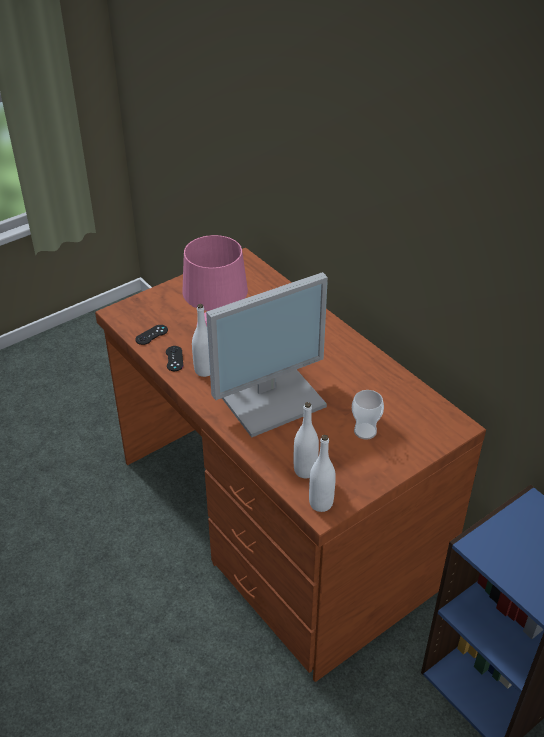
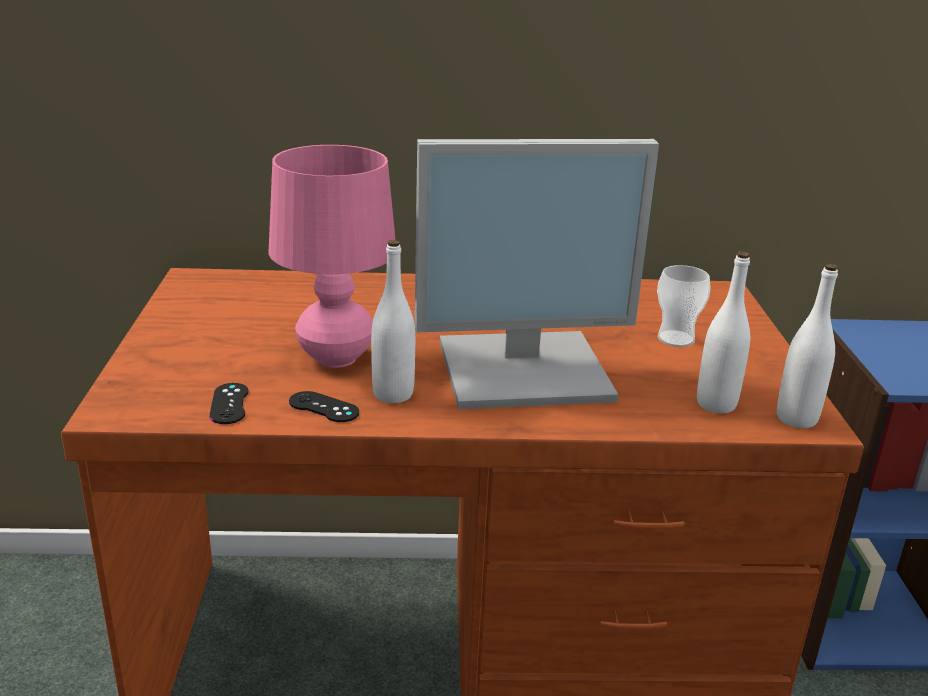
camera: 55 degrees left, 15 degrees down
(271, 396) = (526, 369): monitor -> monitor turned 75 degrees clockwise

